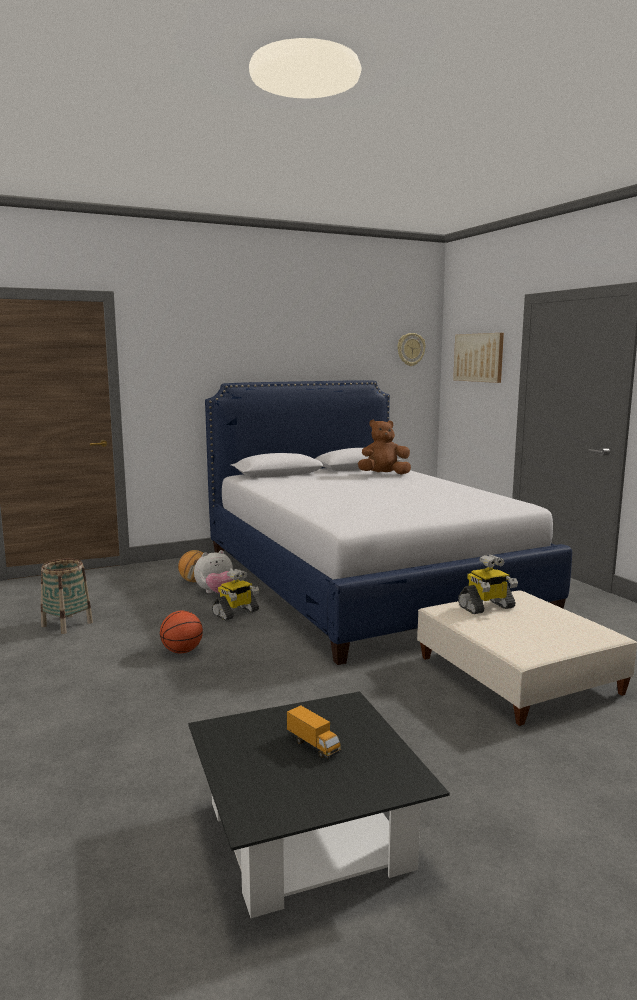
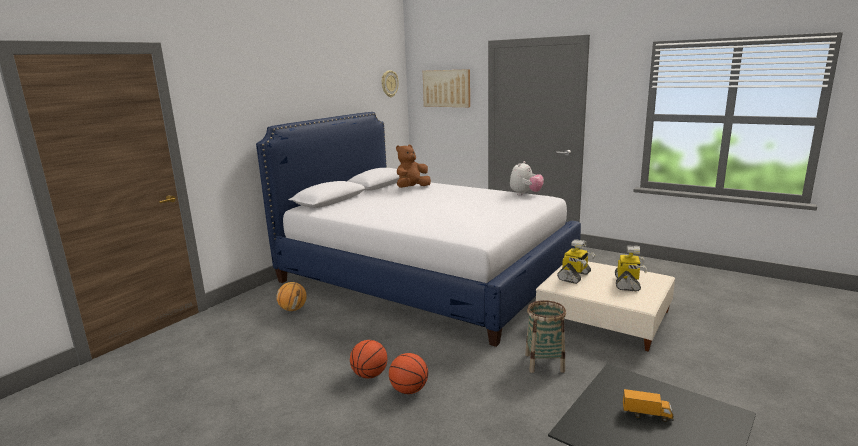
camera: 30 degrees left, 5 degrees up
(67, 624) = (228, 385): basket -> basket (544, 363)
(197, 674) = (409, 390): none -> basketball
(216, 593) = (326, 315): plush toy -> plush toy (525, 194)
(236, 613) = (366, 328): toy robot -> toy robot (627, 284)

